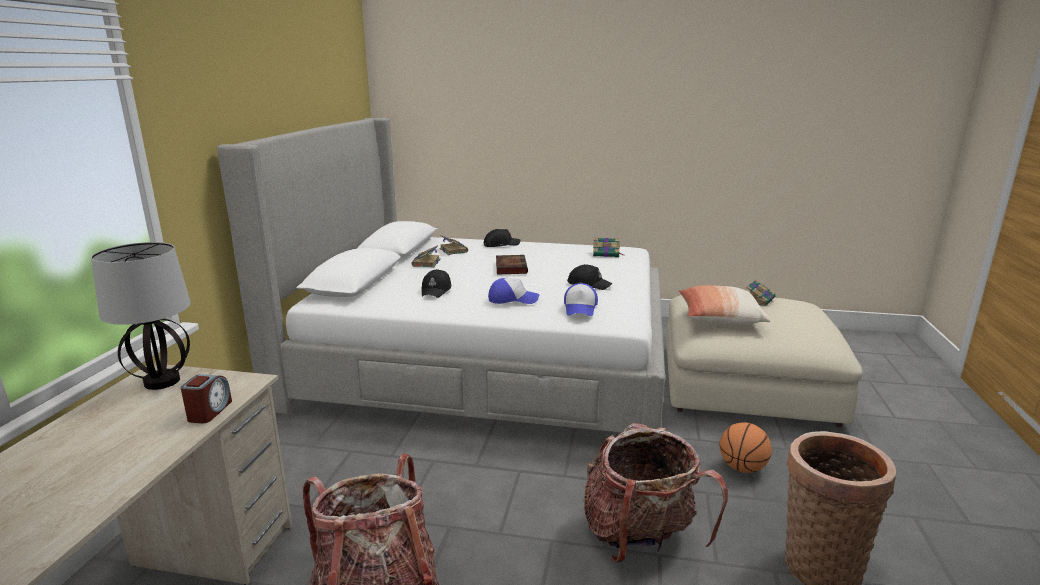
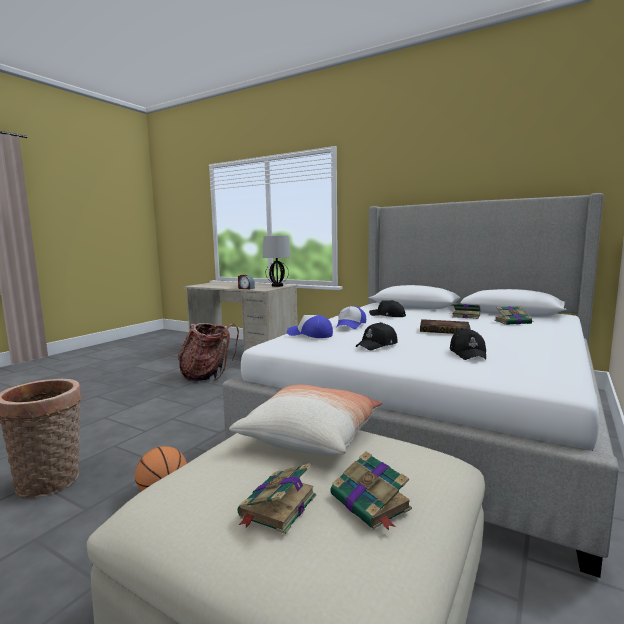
camera: 110 degrees right, 10 degrees down
(501, 244) = (548, 334): black cap -> black cap (468, 353)
(606, 254) = (515, 367): book -> book (277, 507)
(640, 537) = (163, 429): backpack -> none

